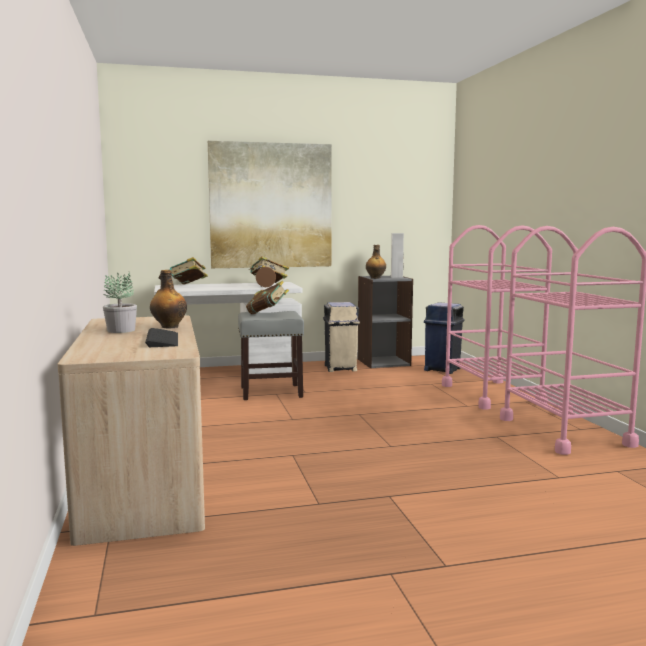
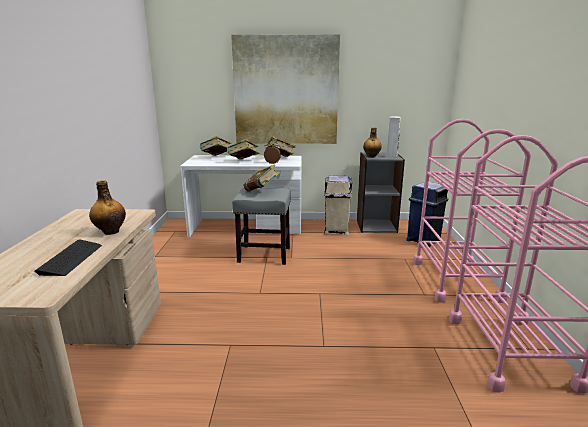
camera: 15 degrees right, 10 degrees up
(121, 330) = (65, 234): potted plant -> none
(229, 287) = (243, 161): none -> book

